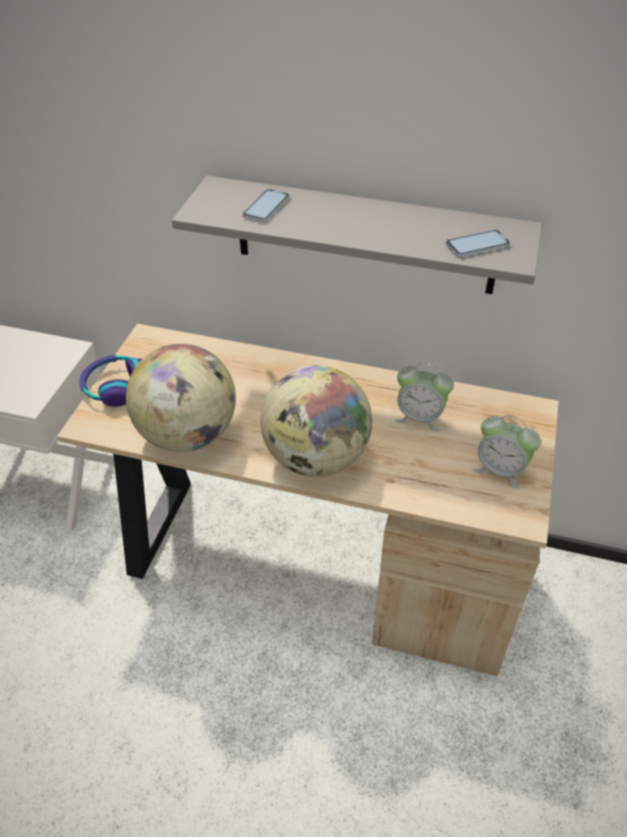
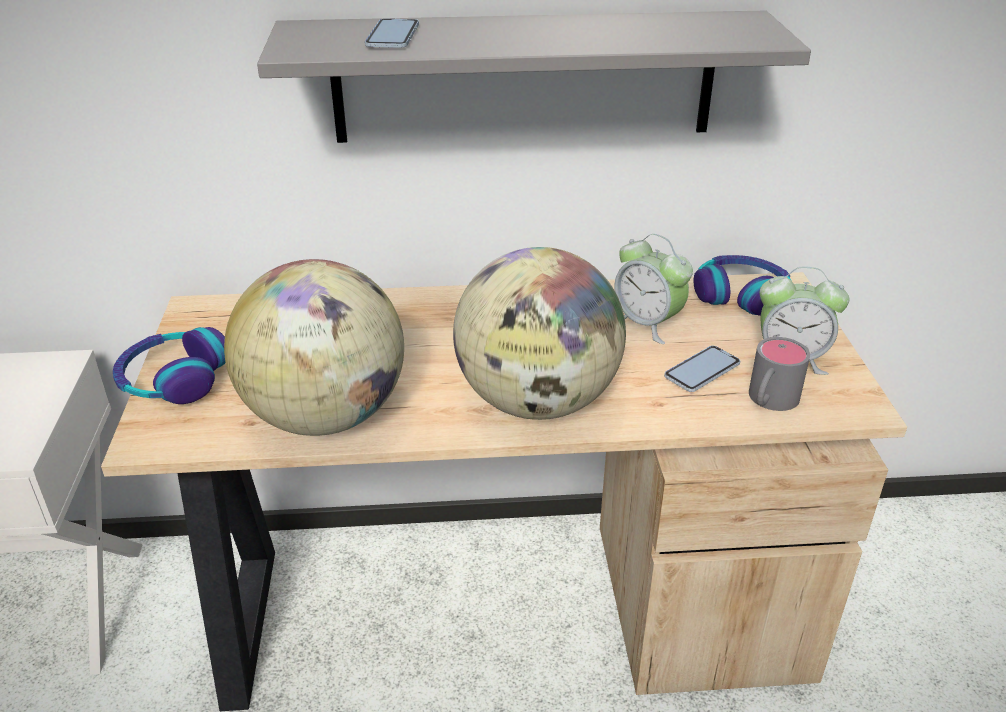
camera: 20 degrees left, 10 degrees down
(419, 417) = (647, 324): alarm clock -> alarm clock turned 45 degrees clockwise
(464, 498) = (769, 401): none -> grey mug
(477, 245) = (712, 34): phone -> phone (702, 370)
(499, 409) = (741, 295): none -> headphones

